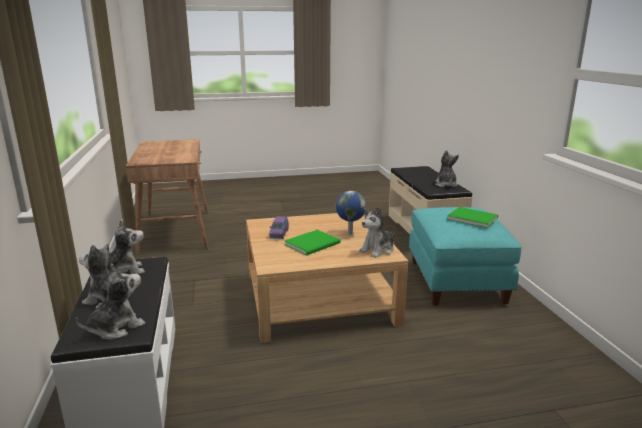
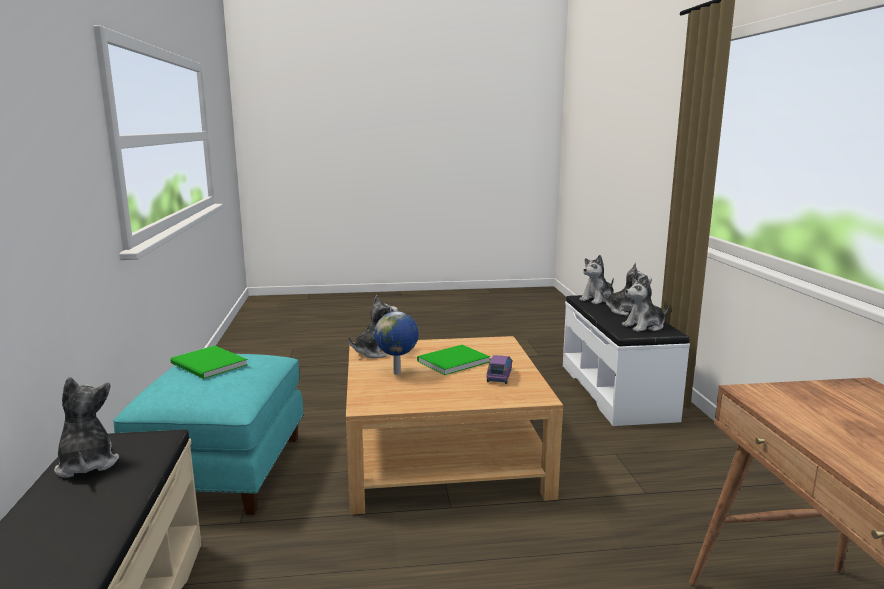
camera: 175 degrees left, 5 degrees down
(445, 185) = (87, 464): plush toy -> plush toy turned 150 degrees clockwise

